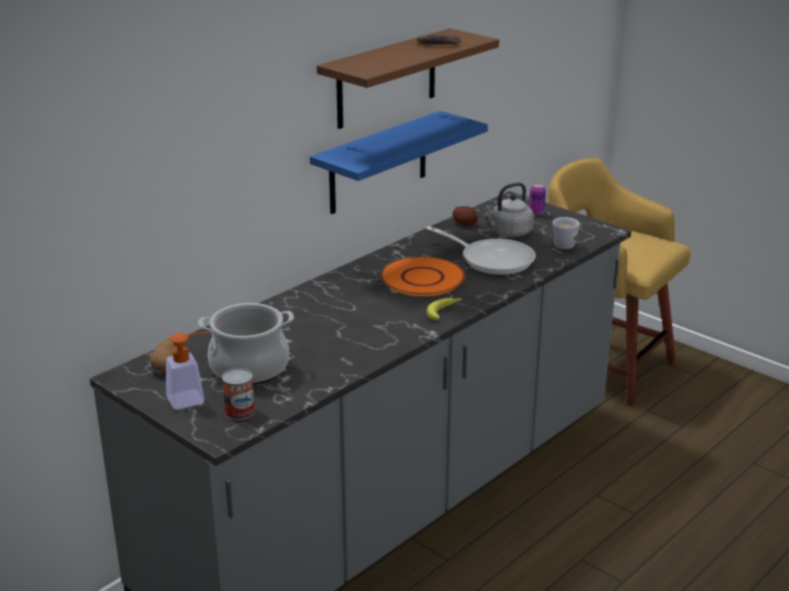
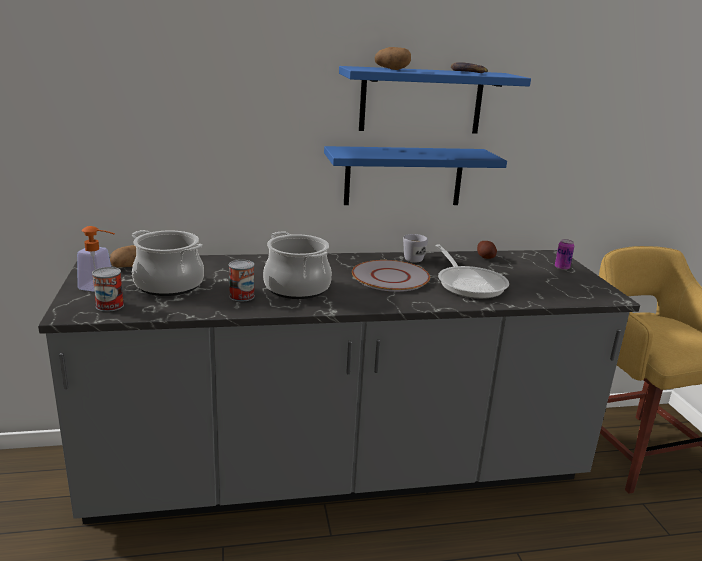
camera: 35 degrees right, 5 degrees down
(335, 351) = (242, 296): none -> can
(366, 322) = (296, 288): none -> cooking pot
(381, 60) = (392, 69): none -> potato
(386, 79) = (421, 101): brown shelf -> blue shelf
(423, 278) = (391, 277): orange plate -> grey plate
(445, 311) = (368, 302): banana -> none
(509, 233) = (514, 273): grey kettle -> none
(562, 244) = (552, 293): white mug -> white mug (415, 258)

